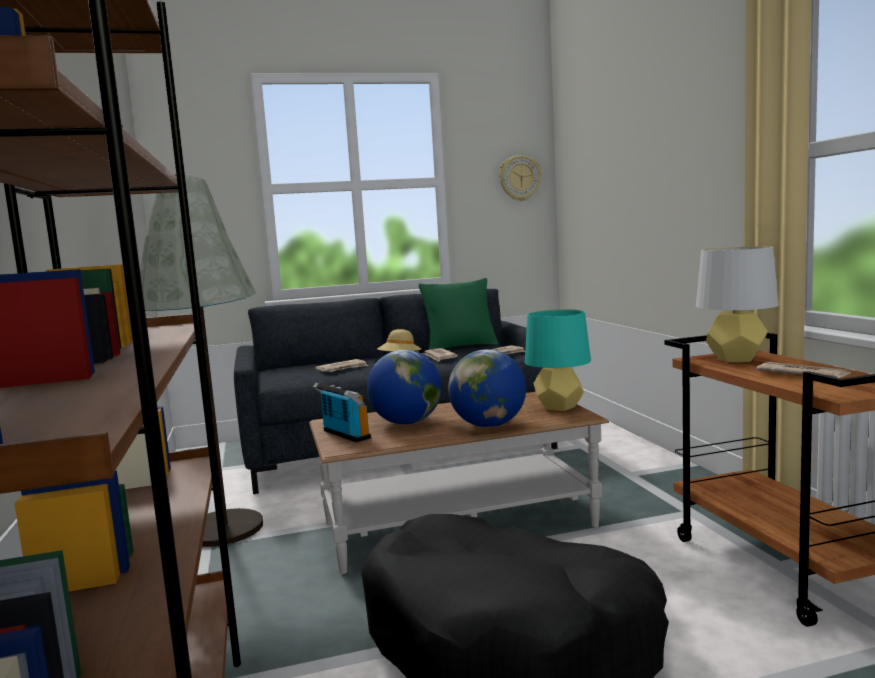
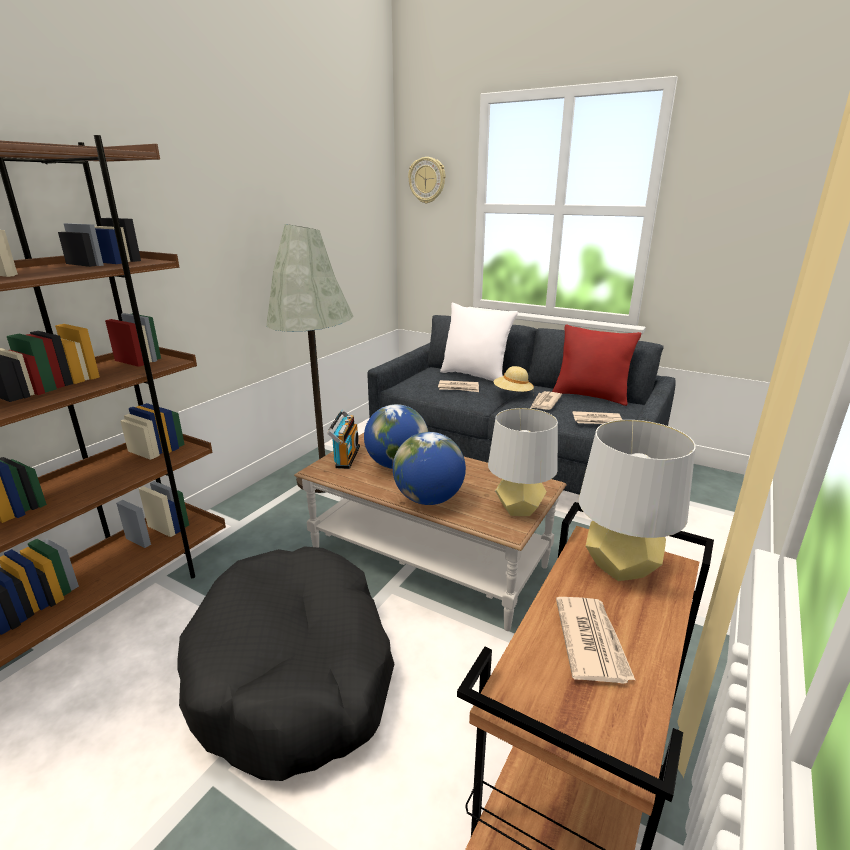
camera: 45 degrees right, 15 degrees up
(333, 360) = (475, 375): none -> white pillow
(461, 347) = (590, 396): green pillow -> red pillow
(519, 178) = (758, 213): wall clock -> wall clock (427, 180)
(559, 407) = (518, 509): turquoise table lamp -> grey table lamp

